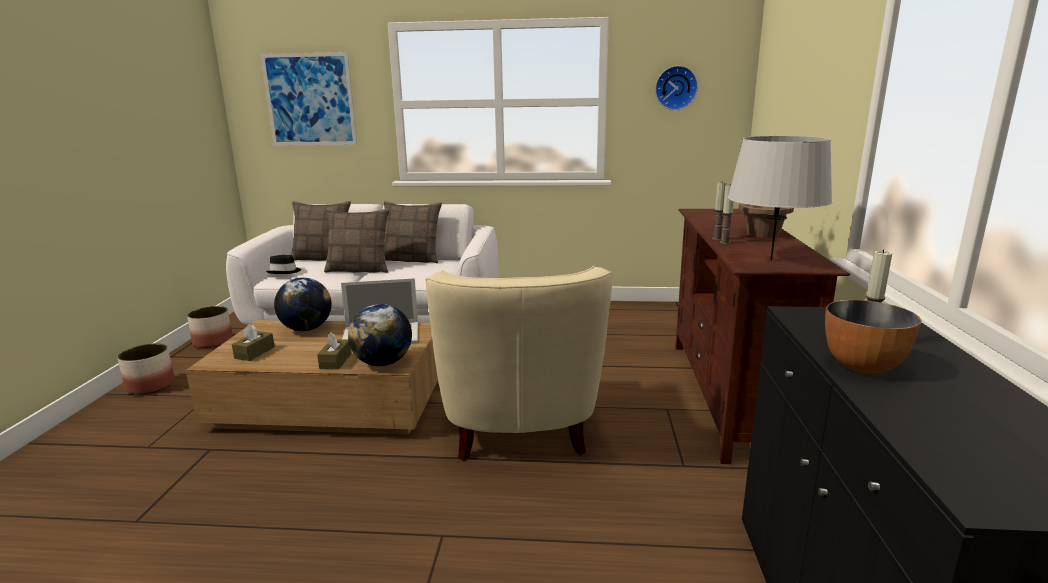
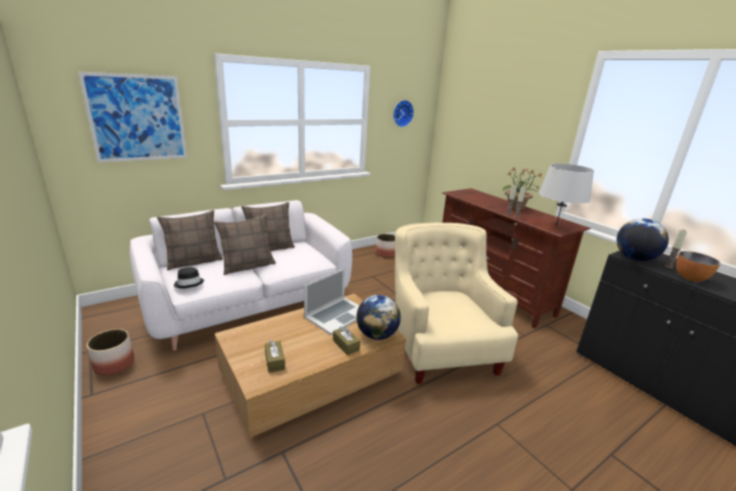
camera: 40 degrees left, 5 degrees up
(150, 386) = (124, 430): planter -> planter (386, 254)
(306, 329) = (275, 327): globe -> globe (634, 258)
(519, 430) = (440, 346): beige armchair -> beige armchair turned 150 degrees counterclockwise

